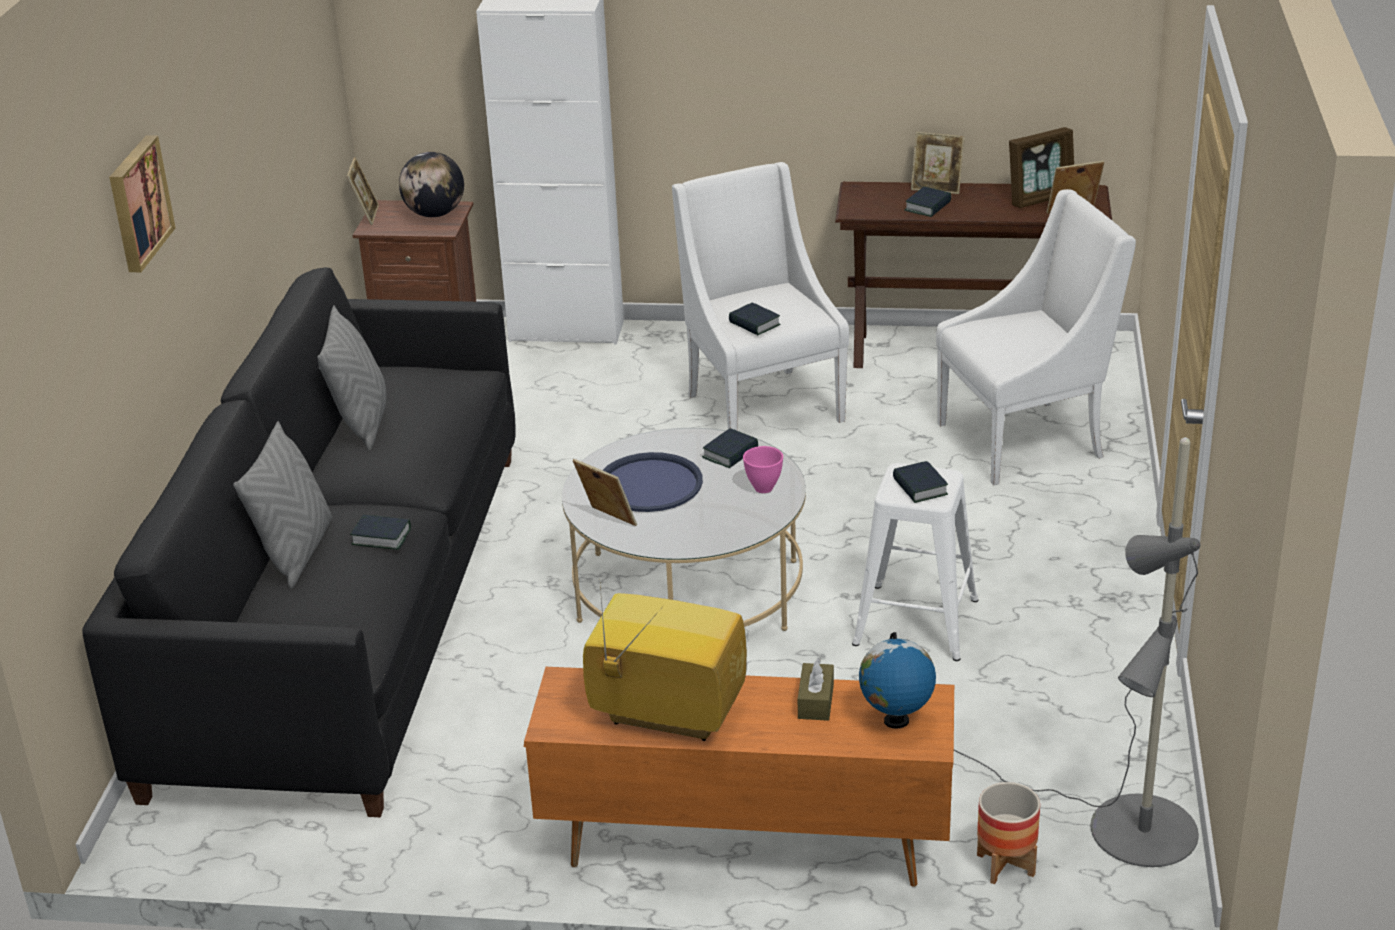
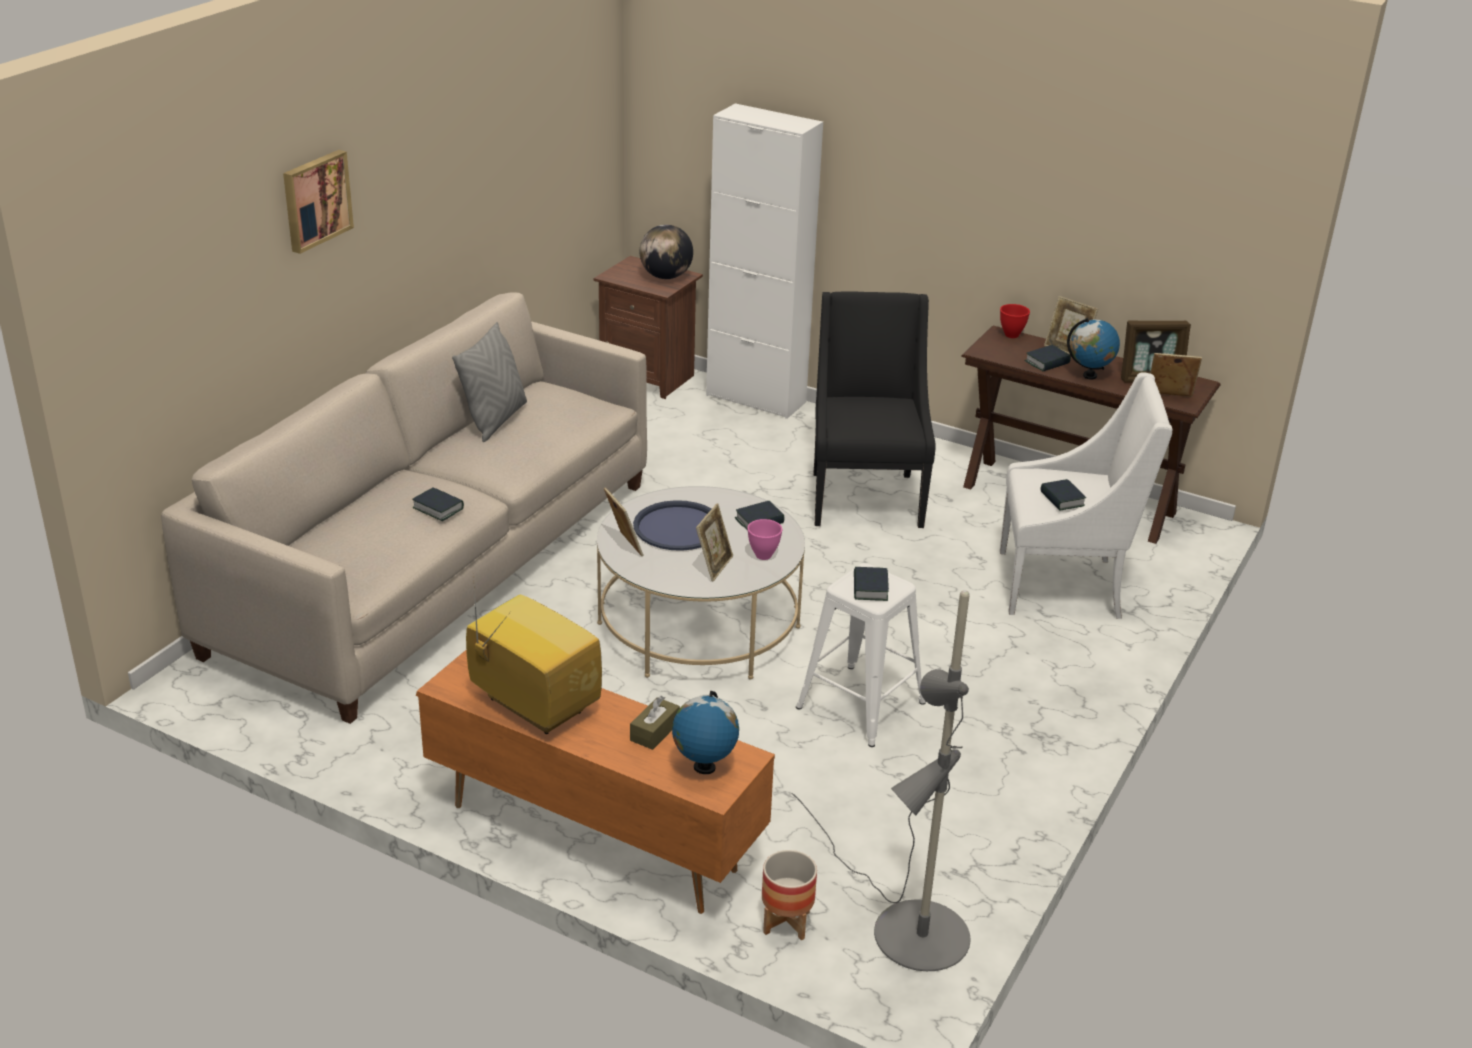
camera: 20 degrees right, 0 degrees up
(296, 553) = (373, 503): grey pillow -> none
(345, 613) = (437, 565): black sofa -> beige sofa
(366, 215) = (615, 265): picture frame -> picture frame (714, 566)
(754, 324) = (855, 424): book -> book (1062, 499)
(761, 406) = (864, 497): white armchair -> black armchair
(870, 187) = (1012, 335): none -> red bowl
(980, 210) = (1089, 376): none -> globe

